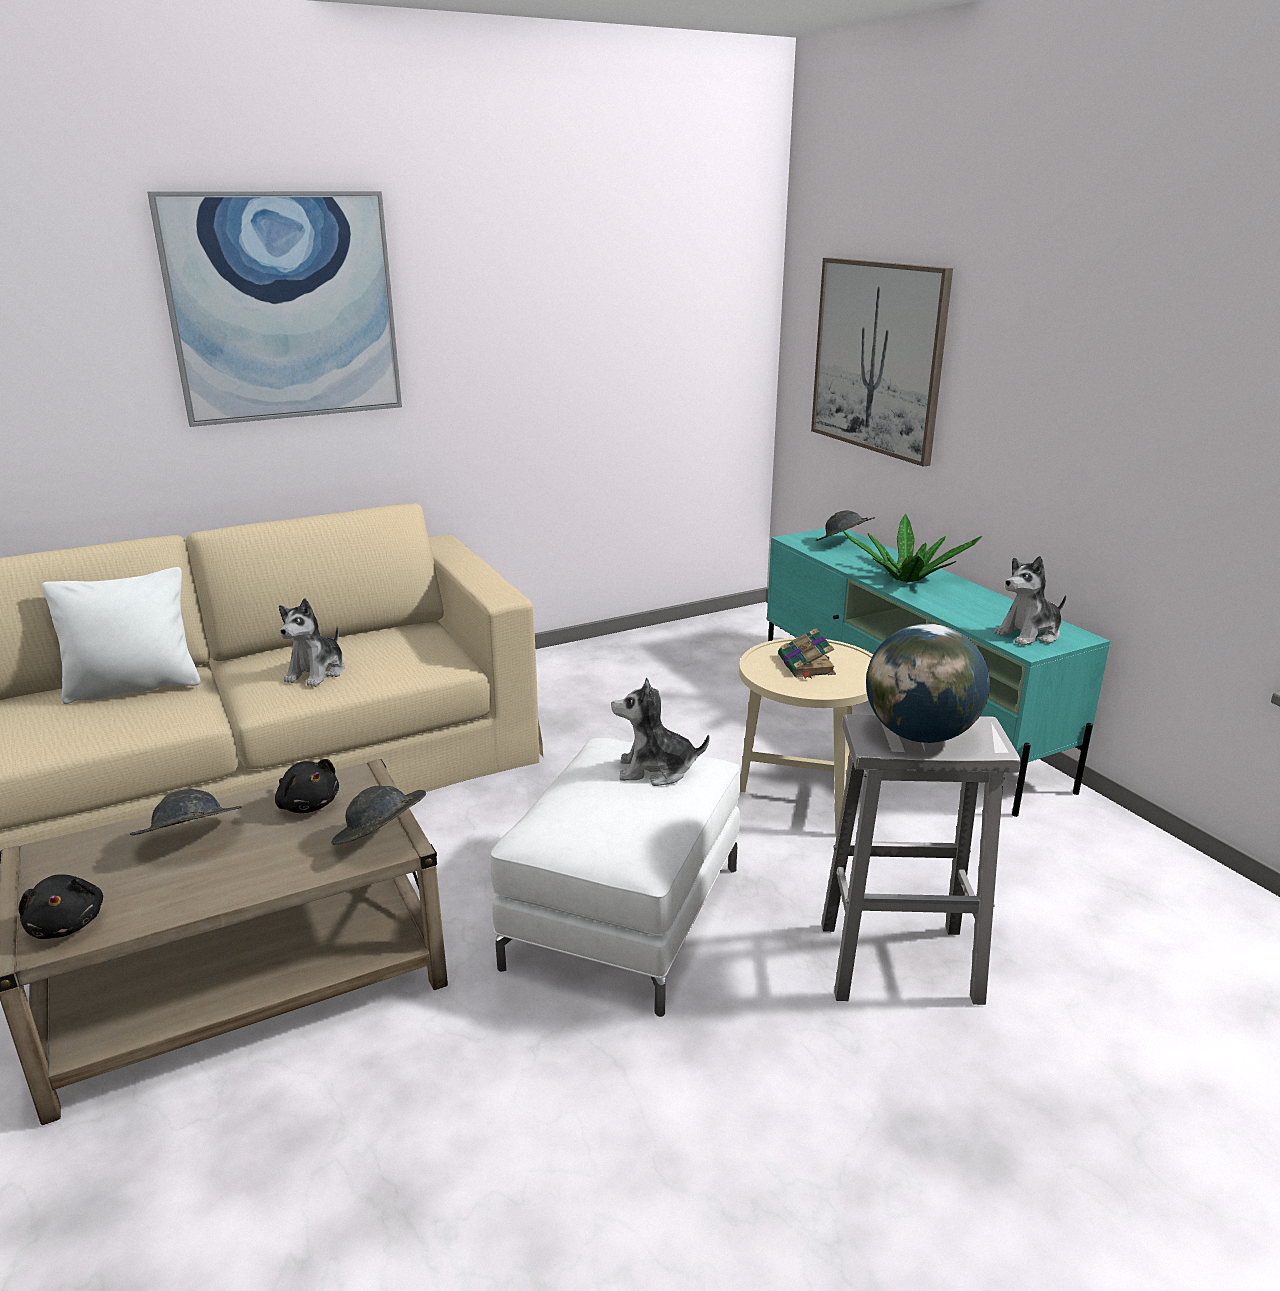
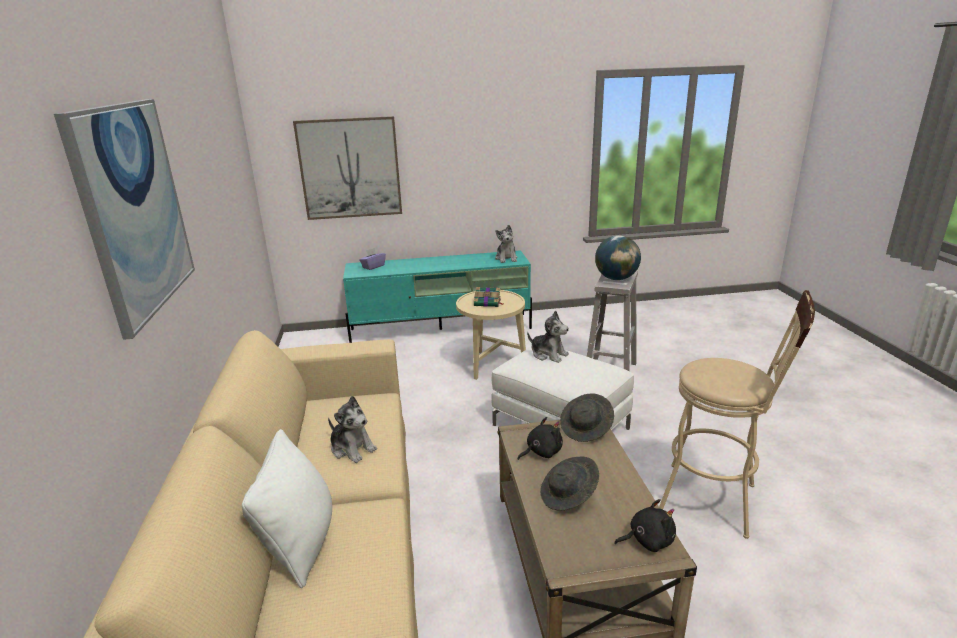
camera: 70 degrees left, 0 degrees up
(429, 1182) = (717, 501): none -> beige stool
(656, 770) = (548, 354): plush toy -> plush toy turned 75 degrees counterclockwise
(843, 544) = (373, 266): grey hat -> purple tissue box
(906, 579) = (431, 264): potted plant -> none

